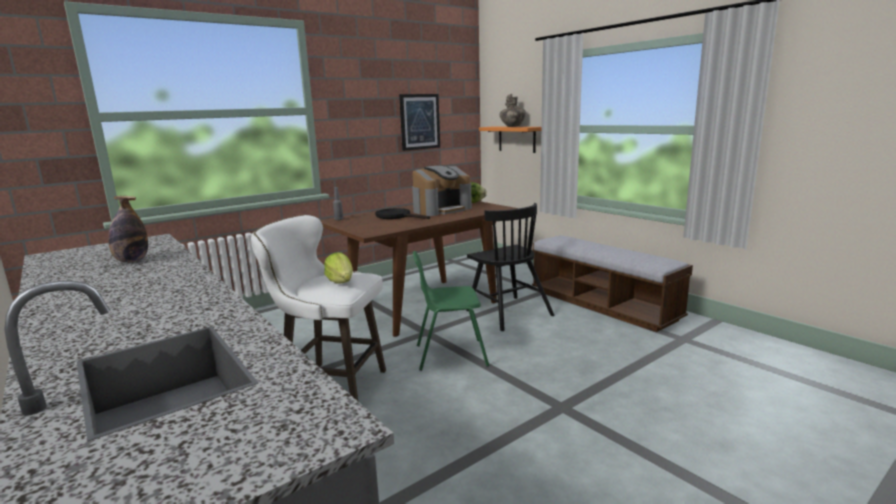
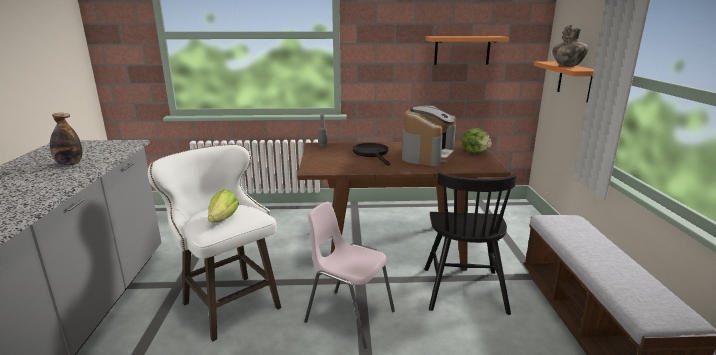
camera: 35 degrees right, 5 degrees up
(419, 121) = (462, 50): picture -> orange shelf
(441, 209) = (427, 155): coffee machine -> coffee machine turned 60 degrees counterclockwise
(450, 355) = (349, 316): green chair -> pink chair

